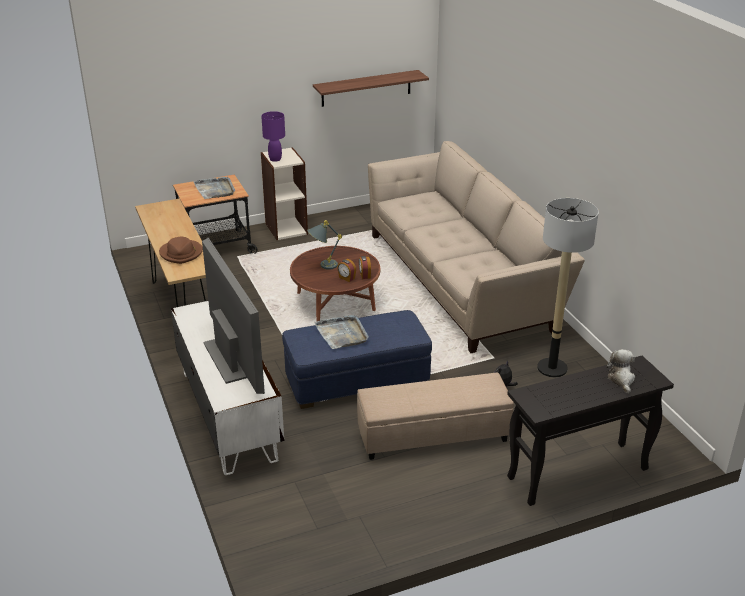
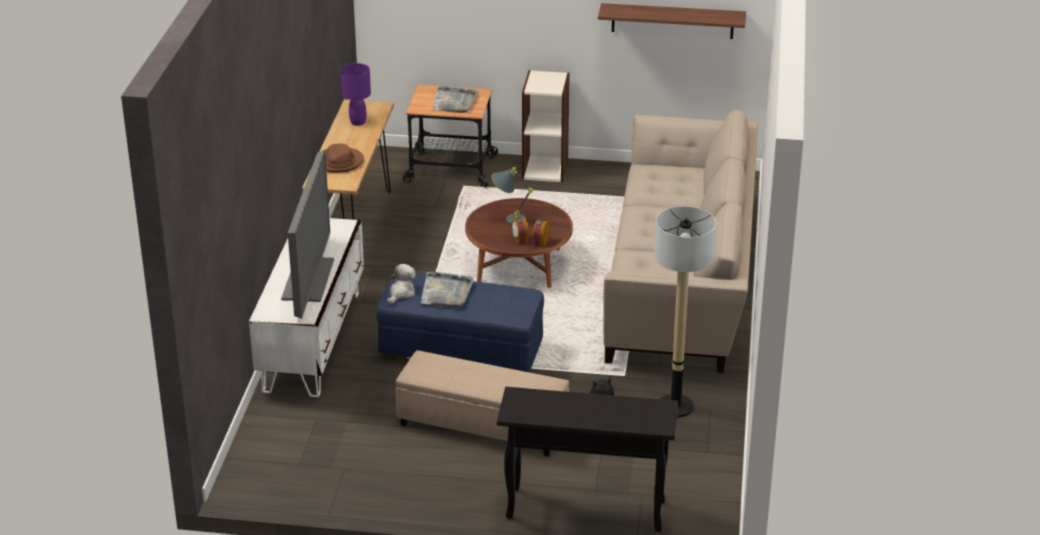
camera: 30 degrees right, 0 degrees up
(275, 159) = (535, 82): purple table lamp -> purple table lamp (358, 122)
(621, 379) = (627, 414): plush toy -> plush toy (401, 293)

